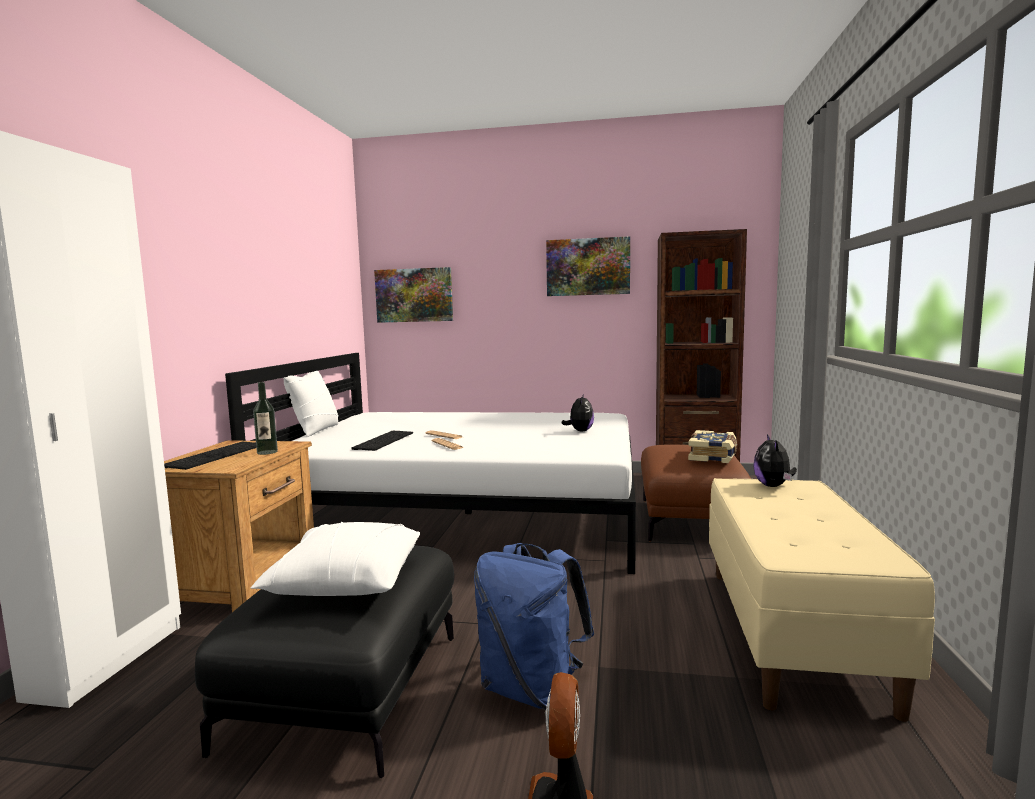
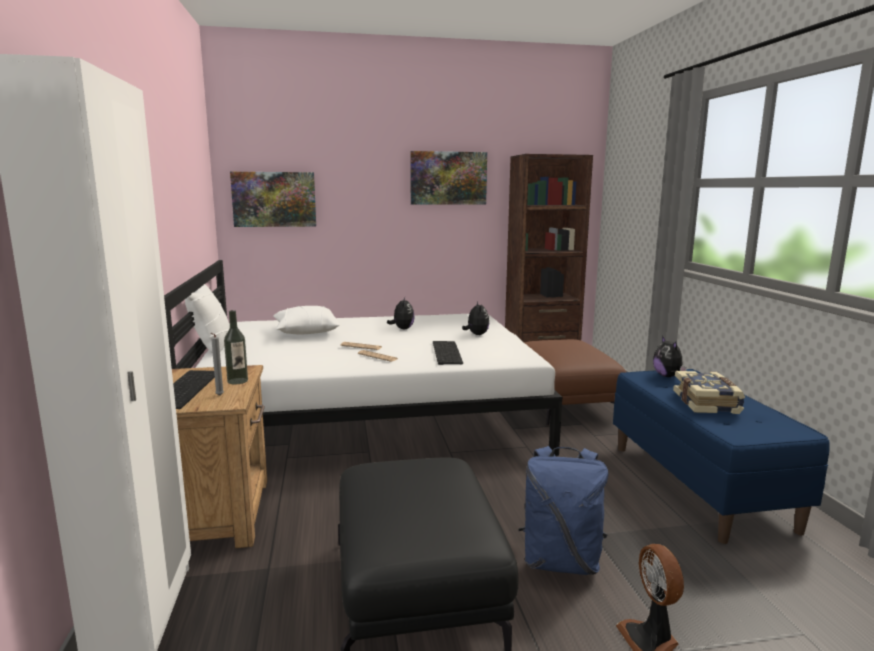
camera: 20 degrees left, 5 degrees up
(232, 462) = (219, 396): none -> grey candle
(346, 581) = (432, 500): white pillow -> white pillow (306, 331)
(383, 440) = (306, 355): keyboard -> keyboard (445, 352)
(509, 423) = (402, 329): none -> plush toy
(713, 456) = (589, 351): book -> book (707, 403)
(793, 633) = (699, 486): beige bench -> blue bench

